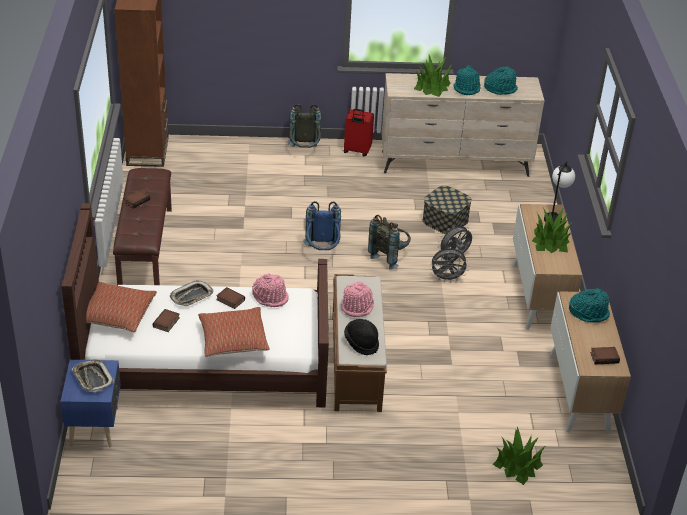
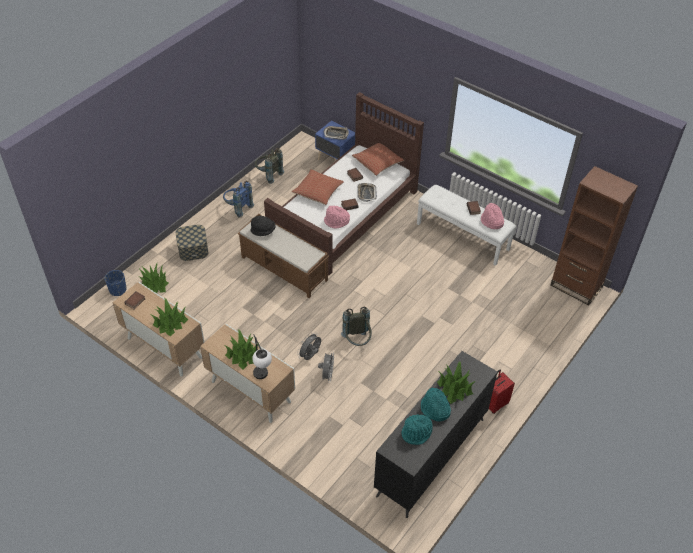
camera: 130 degrees right, 10 degrees up
(145, 248) = (463, 236): brown bench -> white bench
(304, 151) = (516, 371): grey backpack -> grey backpack (268, 175)
(322, 252) = (391, 311): blue backpack -> blue backpack (237, 208)
(357, 306) = (291, 246): pink hat -> pink hat (491, 221)
(445, 220) = (368, 398): storage box -> storage box (193, 249)
(455, 164) = (430, 457): beige dresser -> black dresser
(567, 495) = (118, 290): none -> blue planter
(588, 312) = (170, 322): turquoise hat -> potted plant

